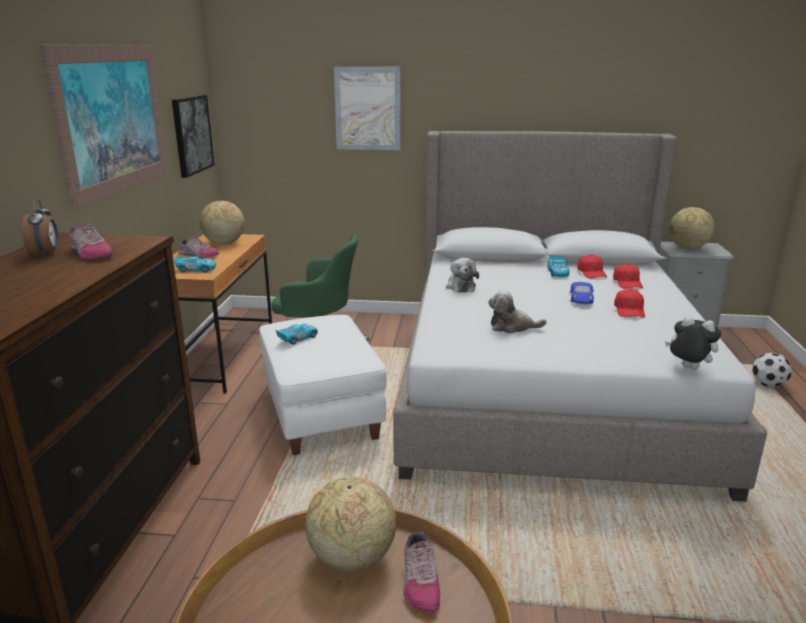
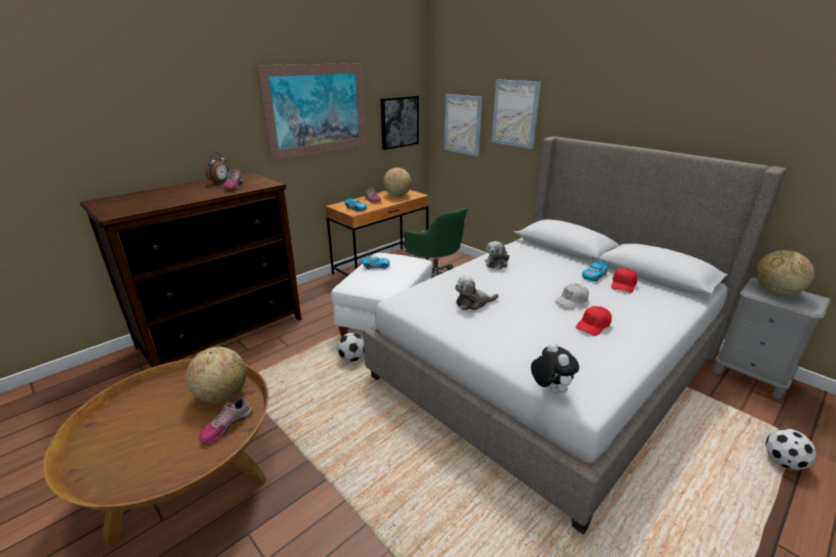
camera: 40 degrees right, 5 degrees up
(283, 130) = (462, 124): none -> picture
(346, 472) = (352, 358): none -> football
(512, 327) = (473, 303): plush toy -> plush toy turned 60 degrees counterclockwise
(581, 297) = (572, 301): blue toy car -> white cap
(627, 283) = (640, 303): red cap -> none

